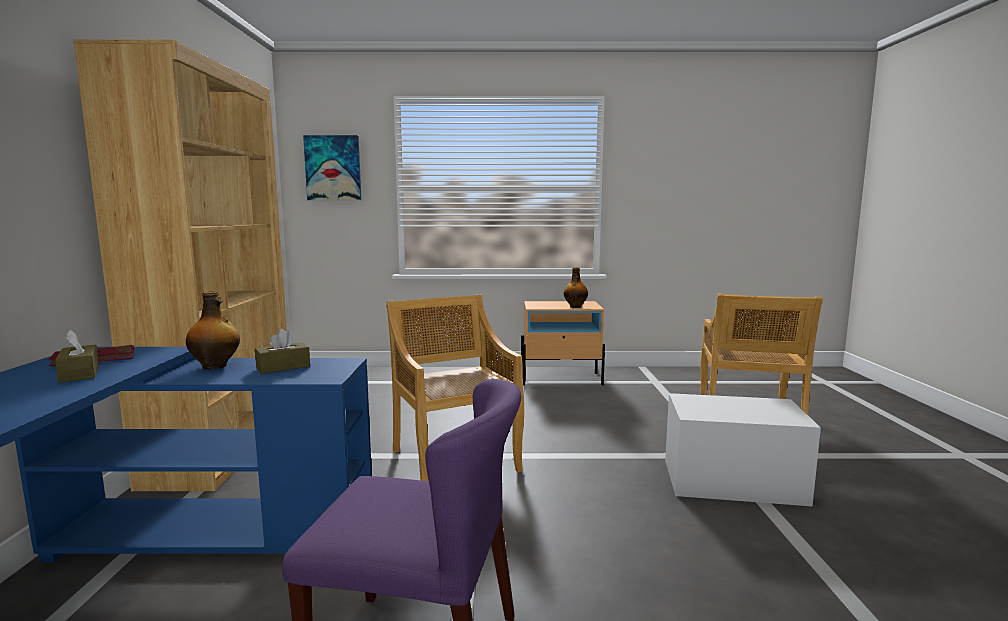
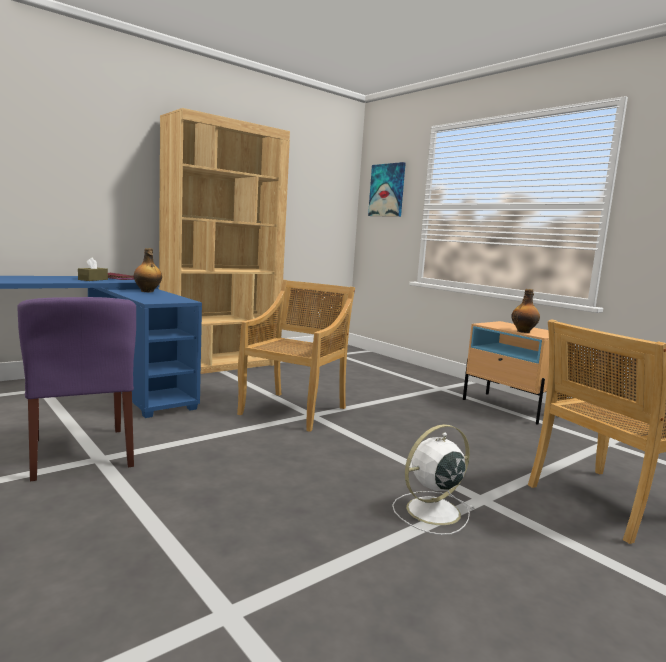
camera: 50 degrees right, 0 degrees up
(283, 367) = (160, 296): brown tissue box -> none
(733, 481) = (431, 511): white storage box -> white fan

